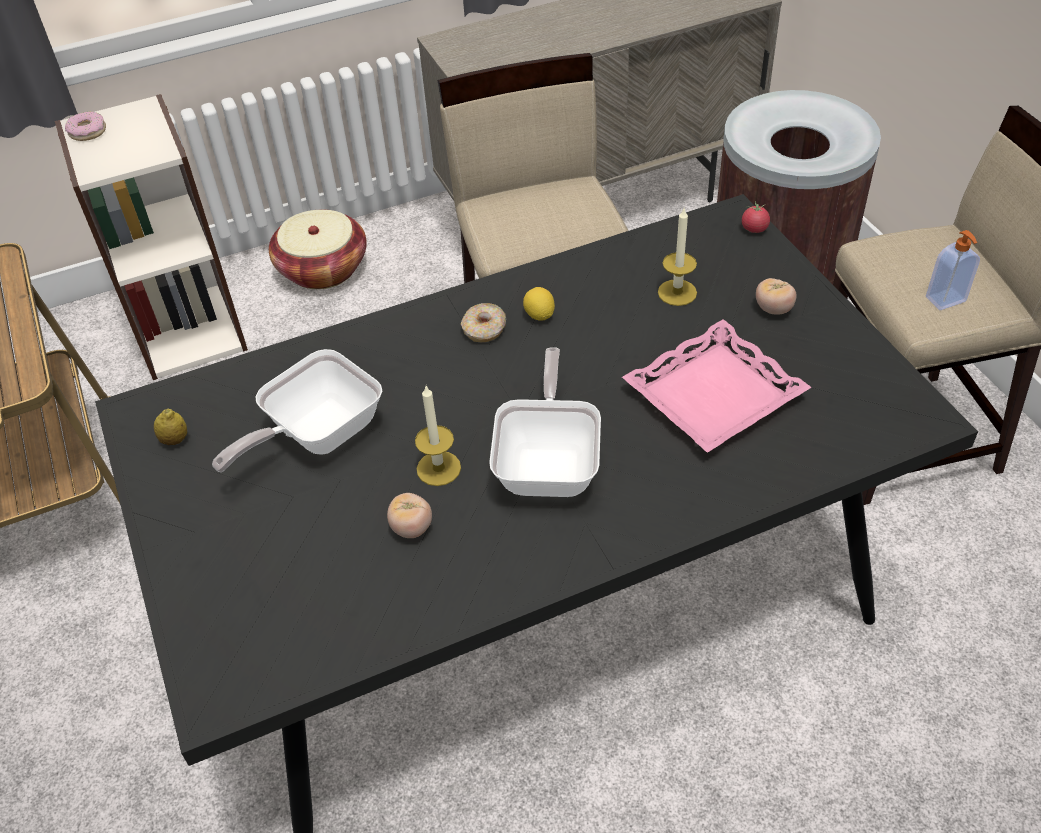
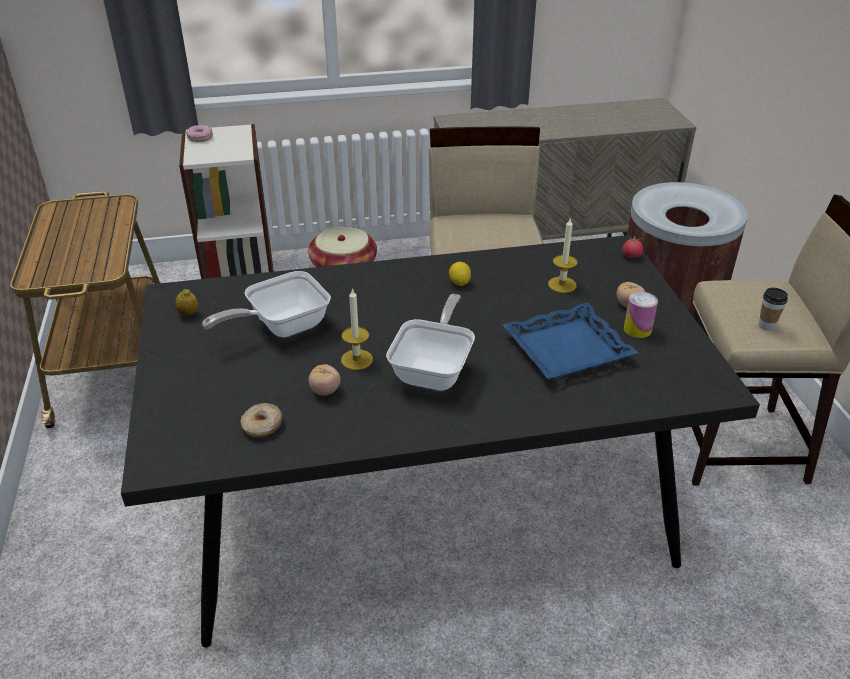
camera: 10 degrees right, 10 degrees down
(484, 329) = (418, 285): donut -> donut (262, 426)
(713, 394) = (567, 348): pink tray -> blue tray
(795, 346) = (637, 329): none -> can
(946, 300) = (766, 326): soap dispenser -> cup

